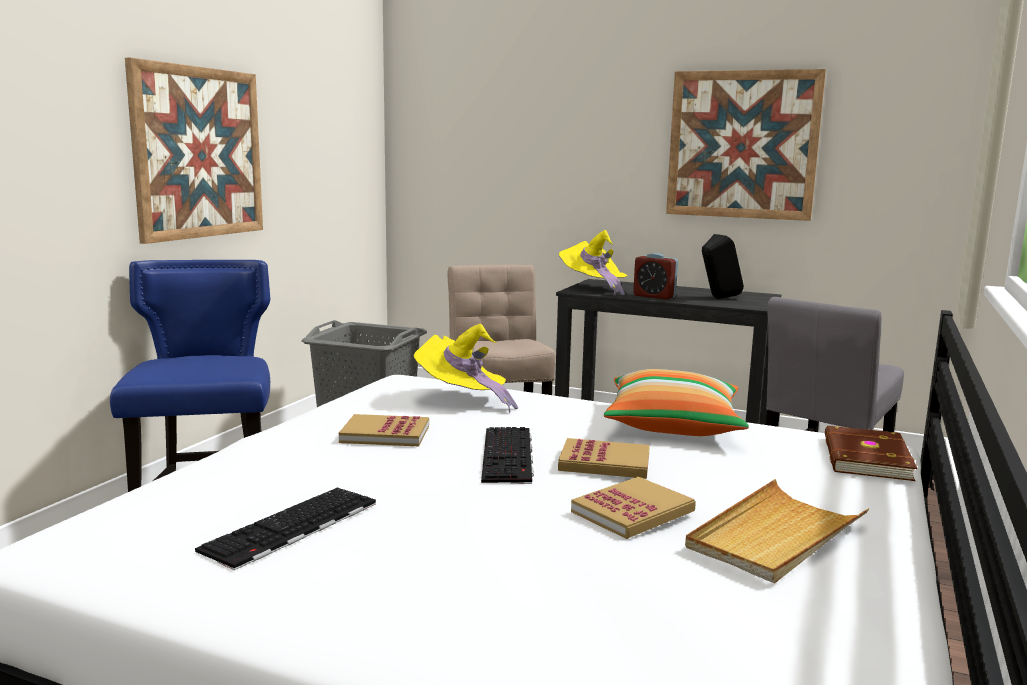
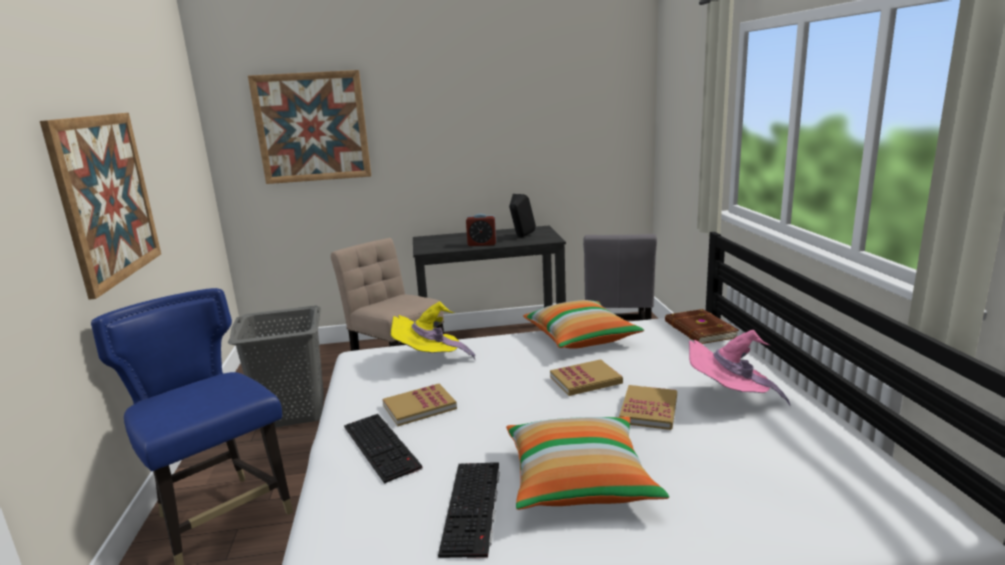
camera: 30 degrees left, 5 degrees up
(434, 546) = (579, 480): none -> pillow
(509, 455) = (525, 395): keyboard -> keyboard (383, 447)
(593, 288) = (432, 245): yellow hat -> none
(742, 145) = (510, 127): picture -> picture (312, 127)
(775, 536) = (729, 397): beige tray -> pink hat

